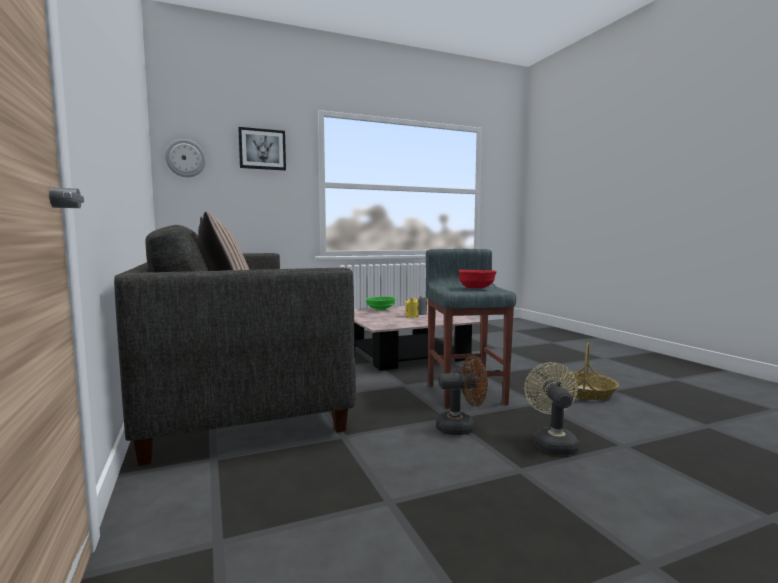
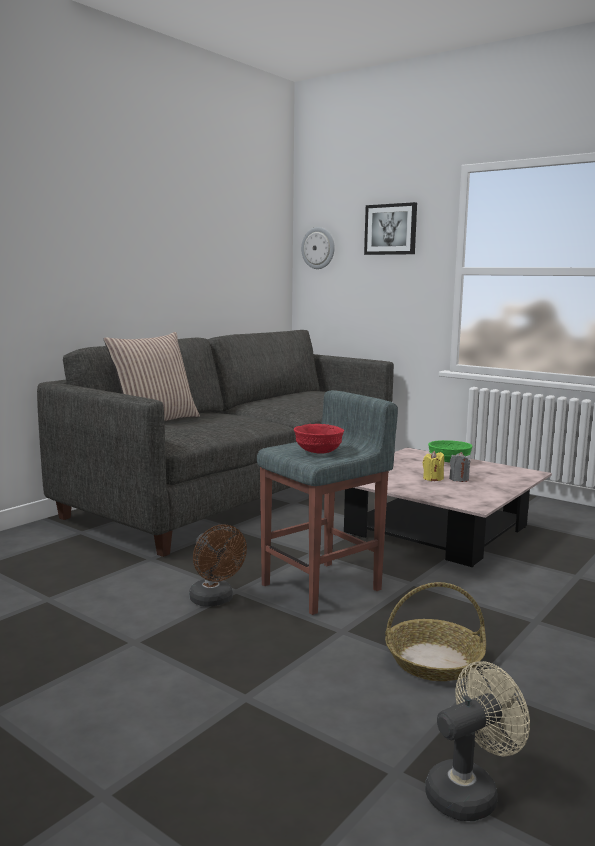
camera: 60 degrees right, 5 degrees up
(552, 443) = (216, 652): beige fan -> beige fan (469, 792)

